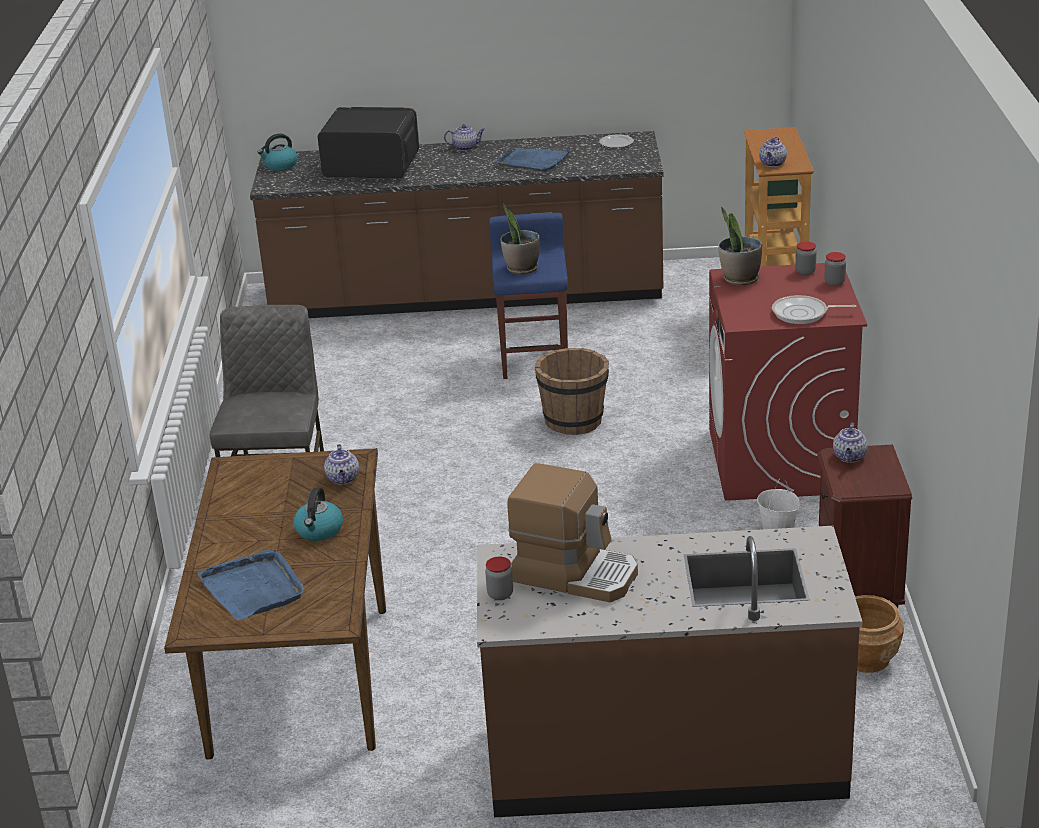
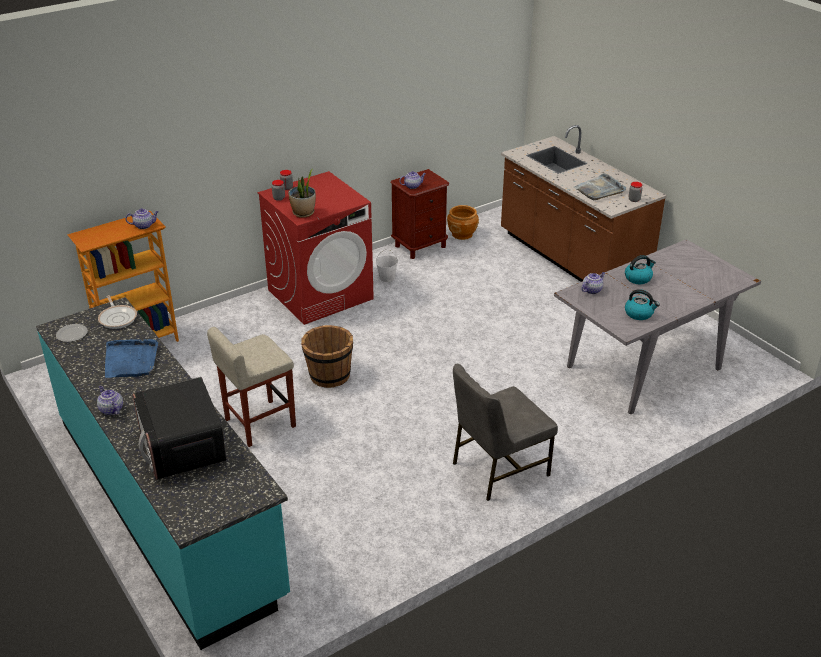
camera: 125 degrees left, 5 degrees up
(254, 588) = (697, 276): blue tray -> none
(280, 165) = (207, 511): kettle -> kettle (639, 314)
(300, 681) = (644, 367): brown dining table -> grey dining table
(467, 295) = (168, 504): brown counter -> turquoise counter
(521, 268) = (263, 355): potted plant -> none
(534, 360) = (259, 423): blue stool -> beige stool
(576, 573) = (599, 189): coffee machine -> grey tray
(803, 314) = (332, 187): frying pan -> frying pan (118, 318)

